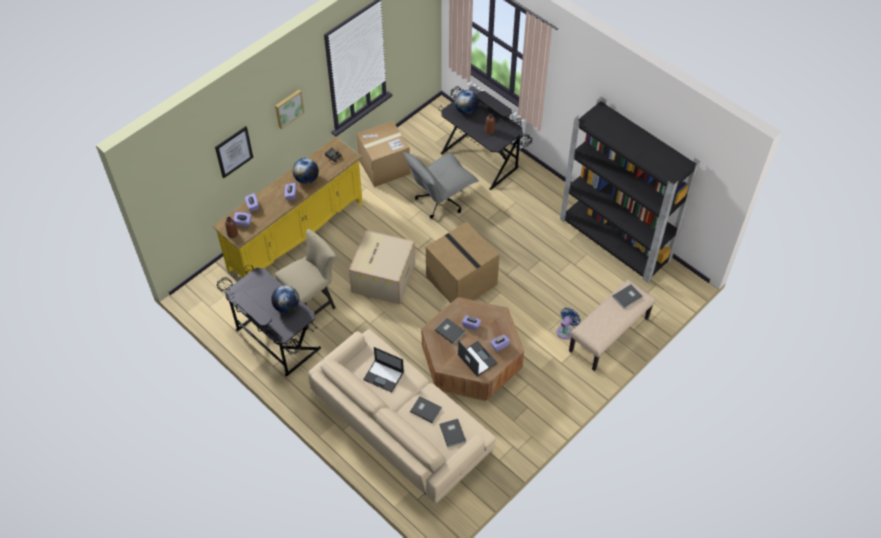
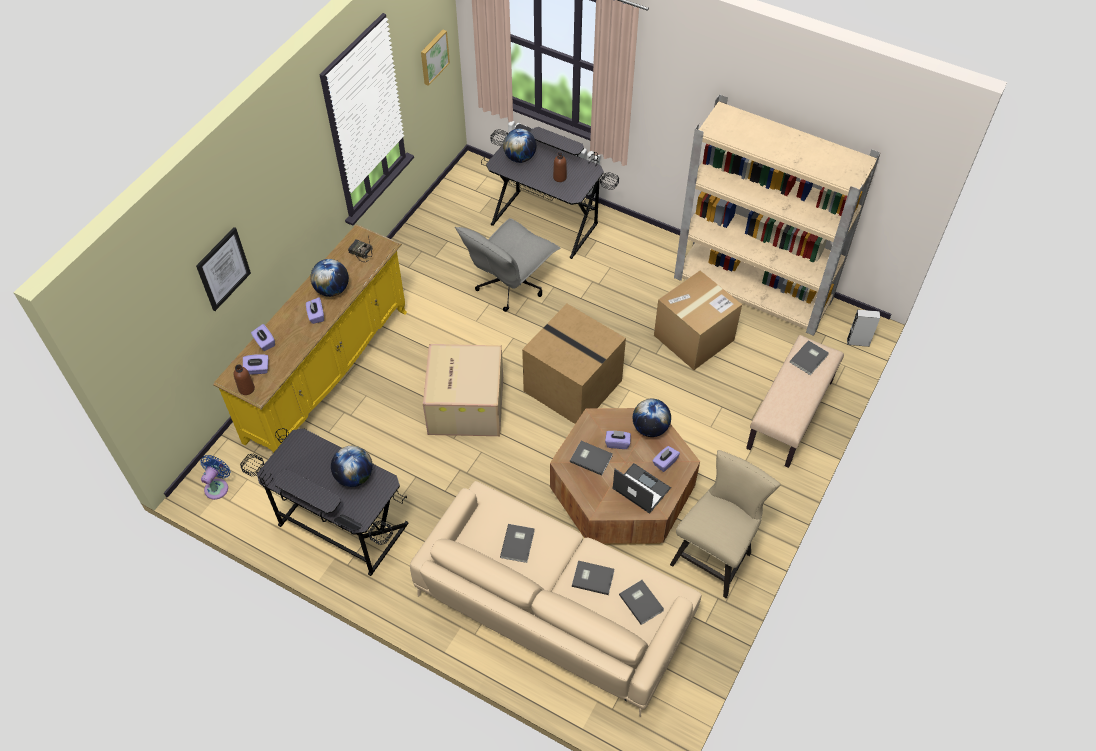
camera: 15 degrees left, 0 degrees up
(288, 108) = (287, 192): picture -> picture (433, 56)
(312, 304) = (377, 463): beige chair -> beige chair (715, 555)
(384, 167) = (421, 257): cardboard box -> cardboard box (693, 337)
(384, 376) = (518, 543): laptop -> grey book
(497, 320) = (650, 428): none -> globe
(565, 330) = (732, 422): blue fan -> blue fan (218, 486)
(615, 239) = (752, 289): black bookcase -> beige bookcase
(678, 294) = (858, 342): none -> grey speaker

